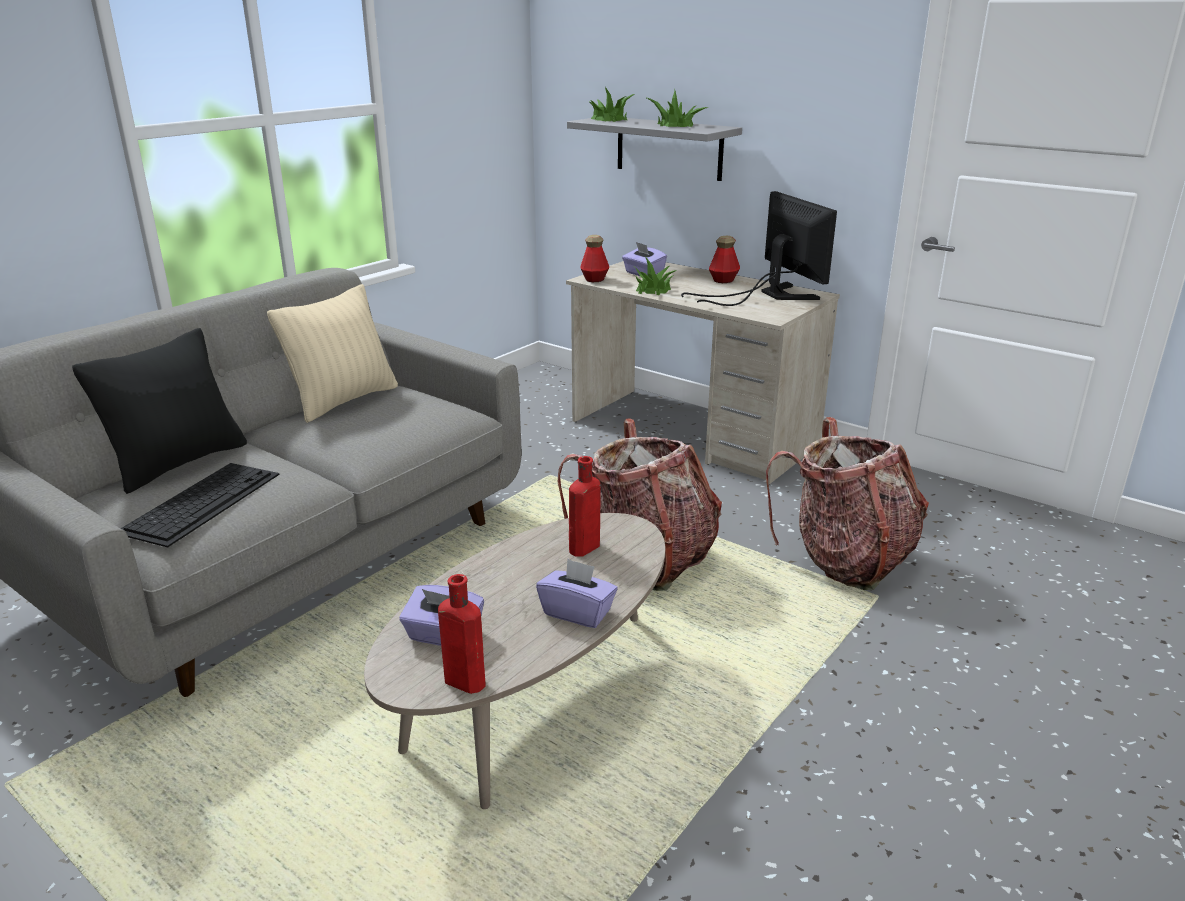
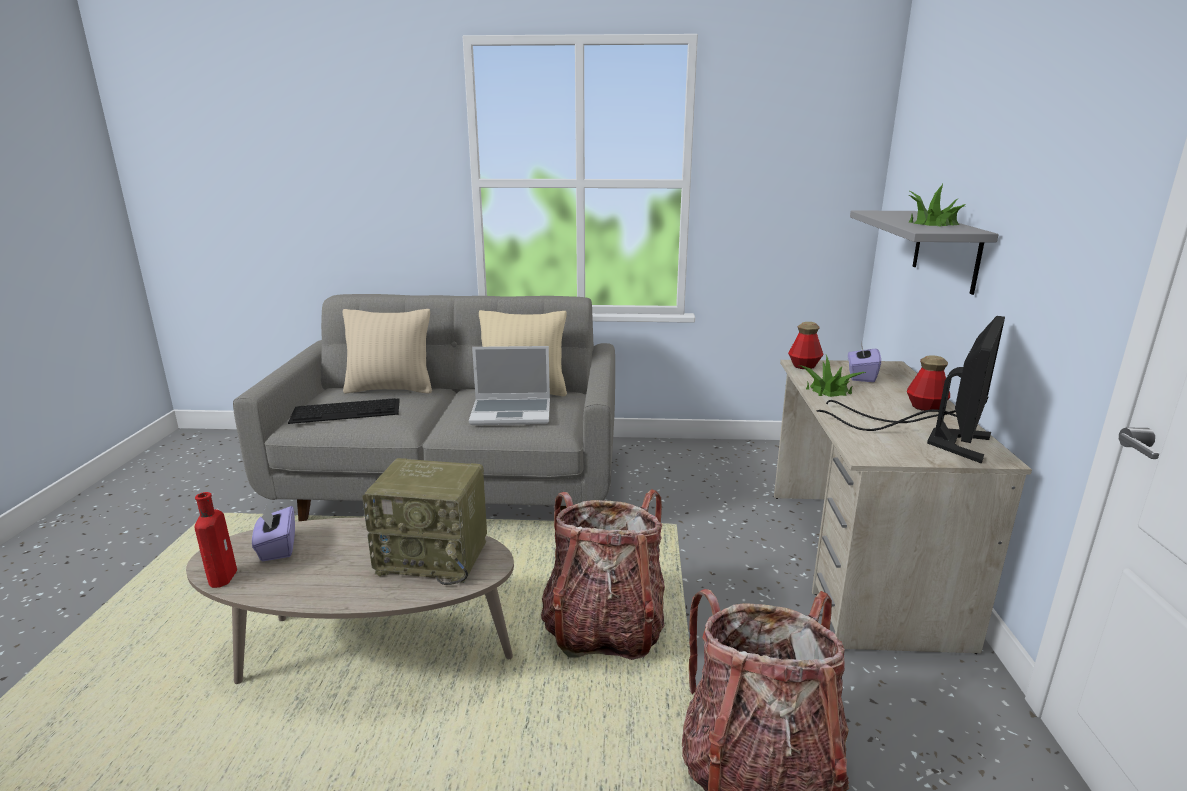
camera: 55 degrees right, 5 degrees down
(179, 463) = (390, 389): black pillow -> beige pillow
(394, 419) = (512, 413): none -> laptop
(577, 612) = (336, 589): purple tissue box -> none
(582, 549) = (435, 556): red bottle -> radio
(609, 119) = (897, 213): potted plant -> none

